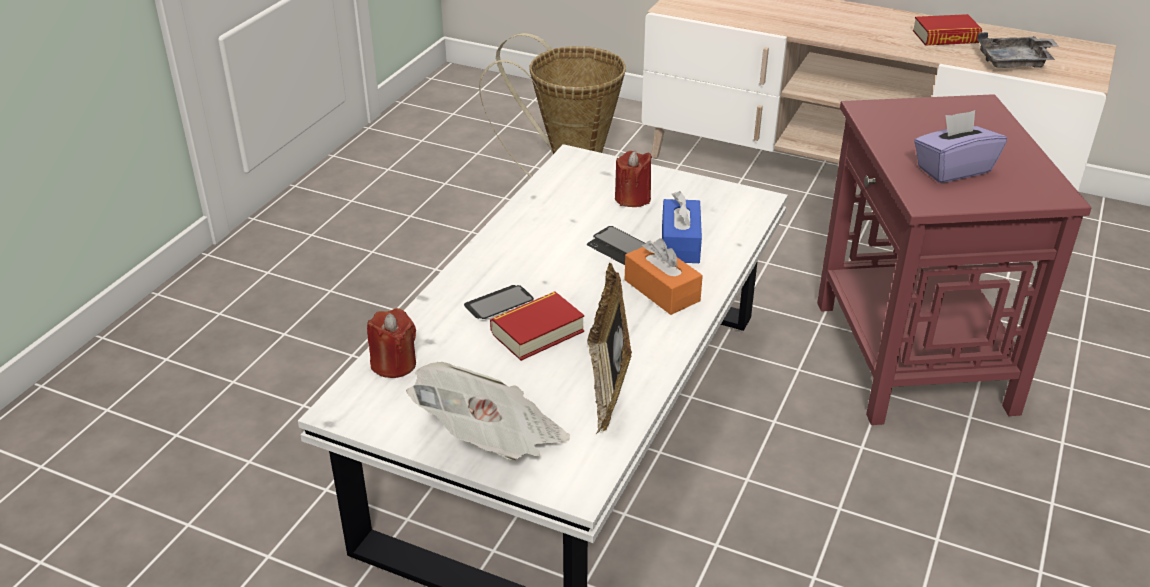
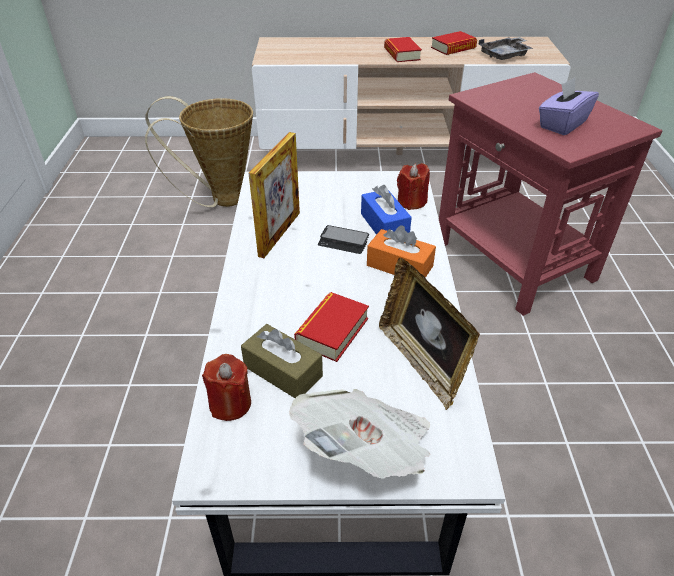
camera: 25 degrees left, 5 degrees up
(462, 352) = (283, 371): none -> brown tissue box
(498, 304) = (284, 316): phone -> none
(553, 222) = (279, 234): none -> picture frame
(632, 198) = (325, 200): red candle -> red candle (411, 202)
(860, 33) = (402, 54): none -> book

